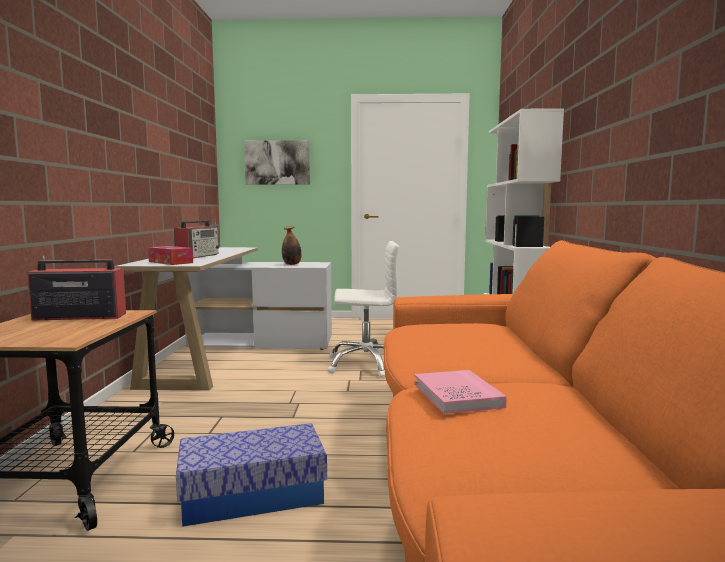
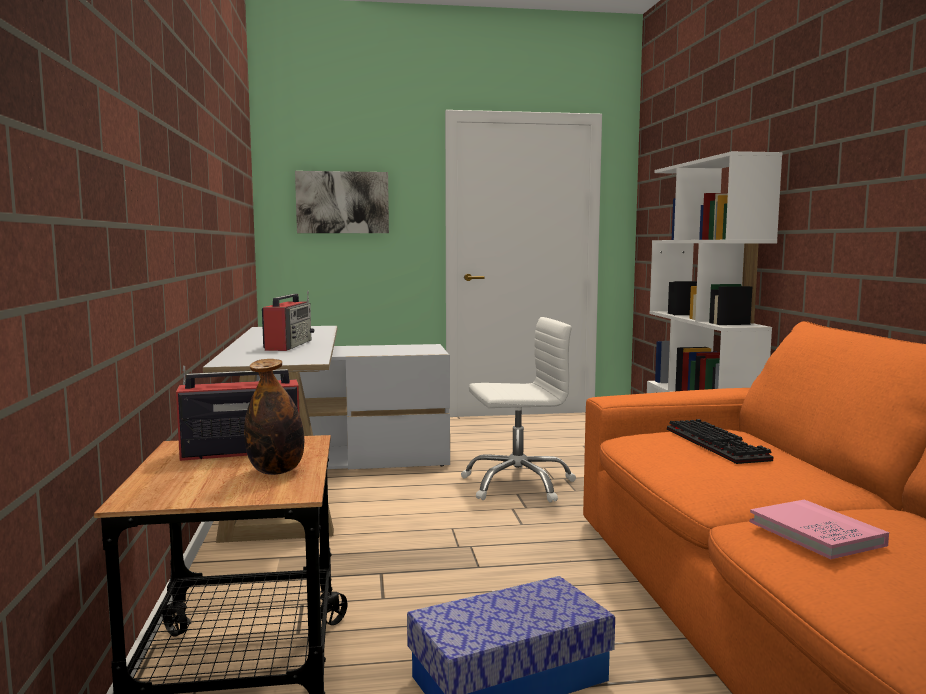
camera: 10 degrees left, 0 degrees up
(170, 262) = (272, 358): tissue box -> none
(292, 264) = (394, 349): bottle -> bottle (276, 471)
(466, 333) = (719, 445): none -> keyboard

